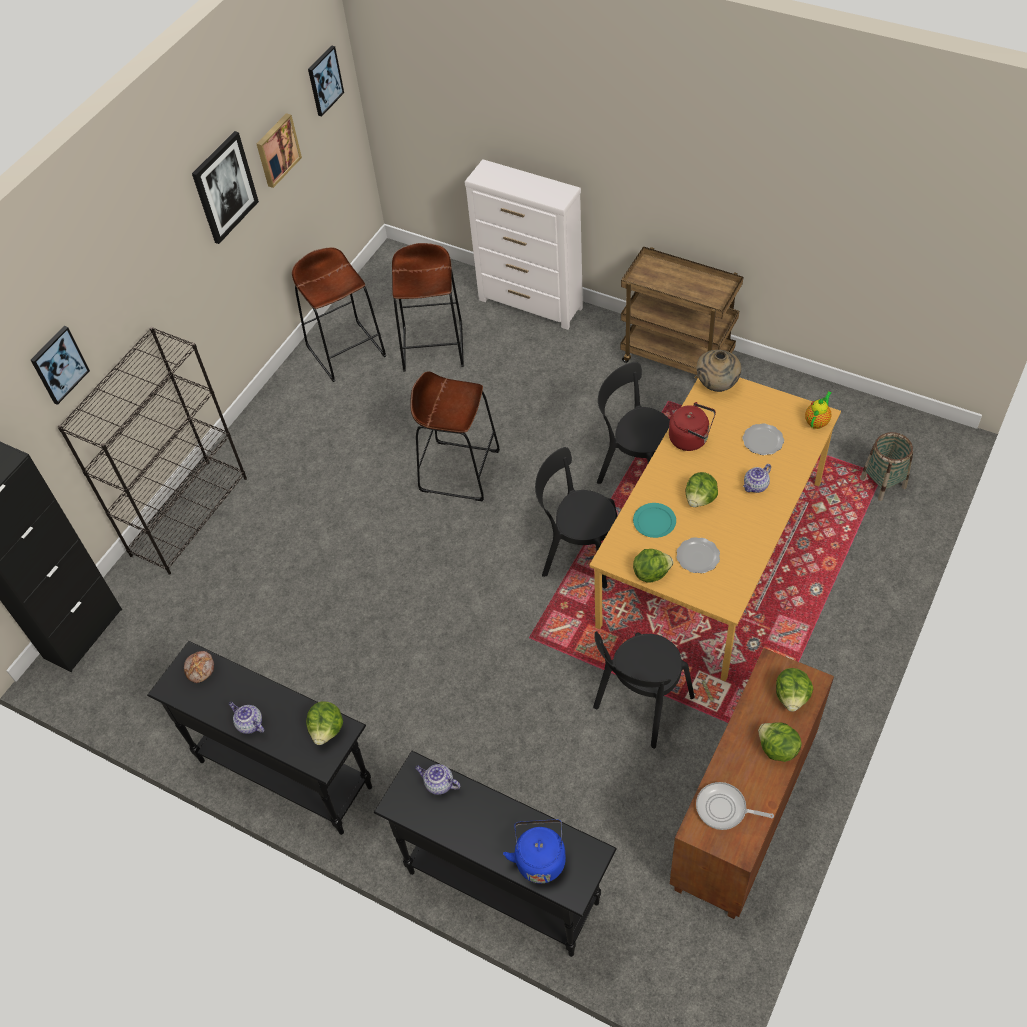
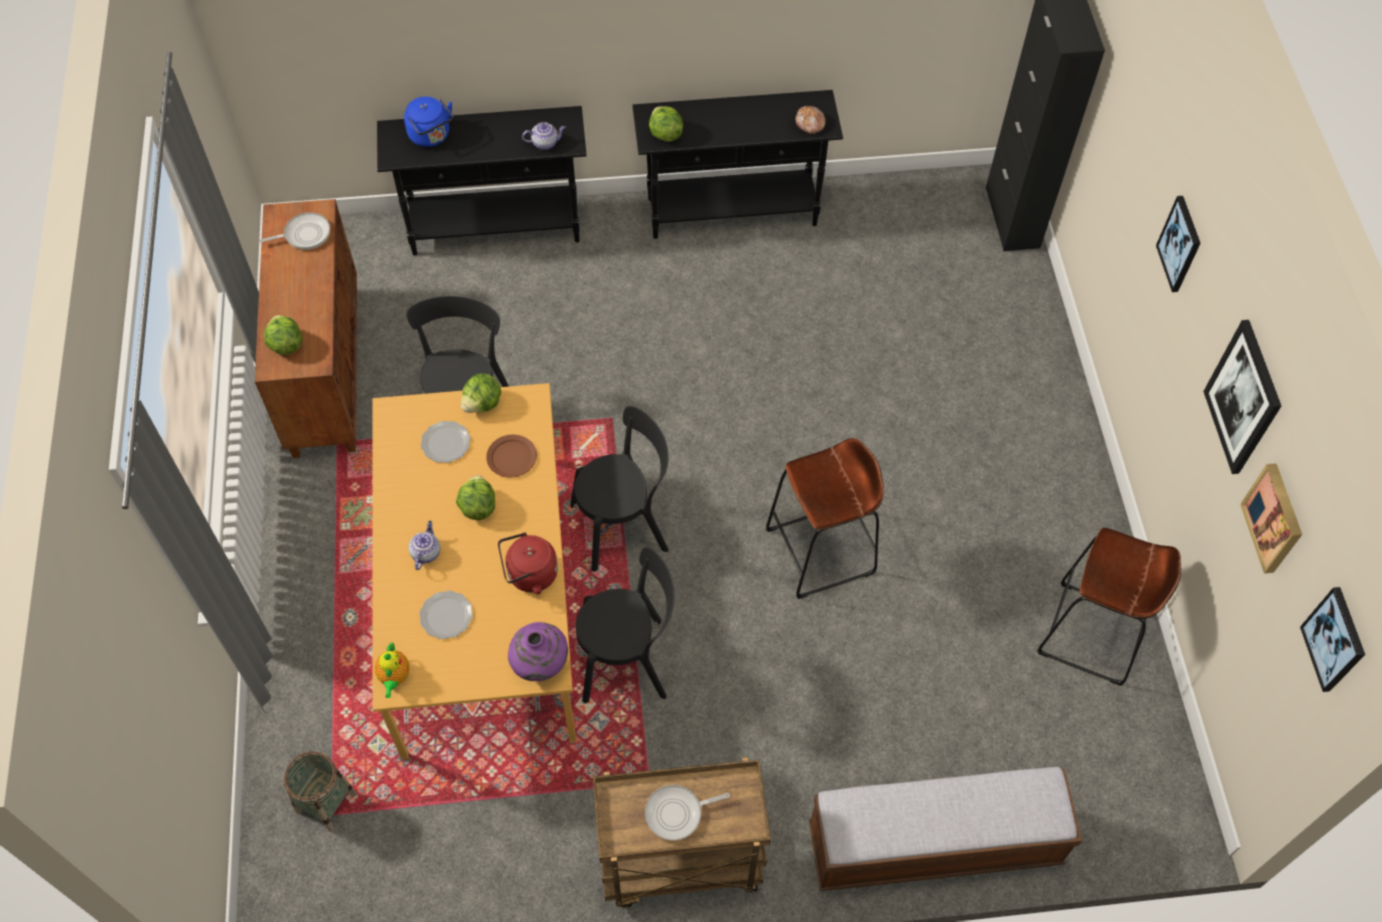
camera: 140 degrees right, 5 degrees up
(59, 364) = (1142, 129): picture -> picture (1180, 244)
(189, 515) = (1042, 357): black bookcase -> none
(249, 724) = (730, 109): teapot -> none
(433, 347) = (995, 700): brown stool -> none
(531, 304) = (933, 844): white dresser -> bench
(654, 522) = (512, 457): turquoise plate -> brown plate
(684, 284) = (677, 813): none -> frying pan
(717, 386) = (540, 666): beige vase -> purple vase
(777, 749) = (280, 297): lettuce -> none

